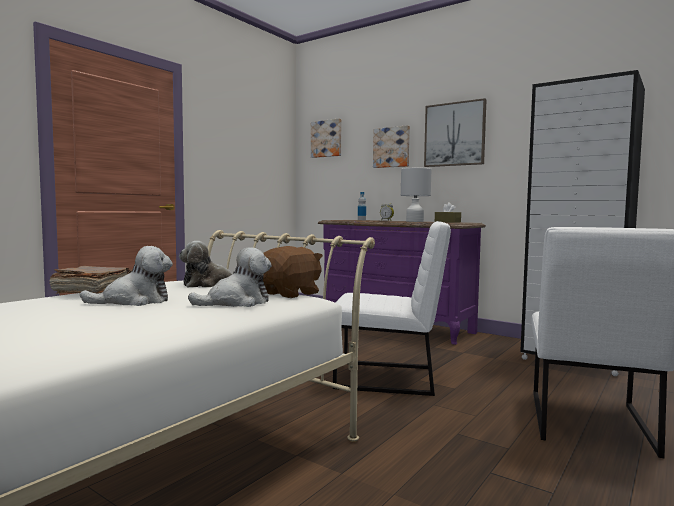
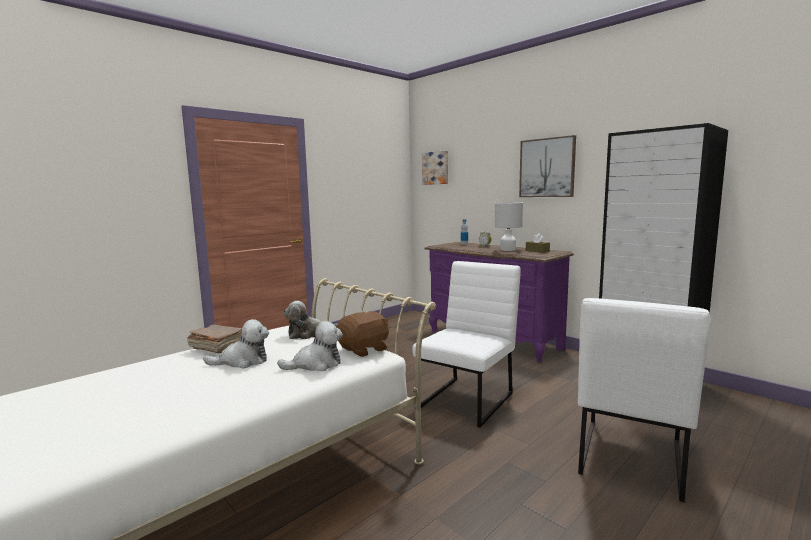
camera: 10 degrees right, 5 degrees up
(389, 378) = (468, 399): white chair -> white chair turned 75 degrees counterclockwise
(392, 147) = (491, 178): picture -> none

